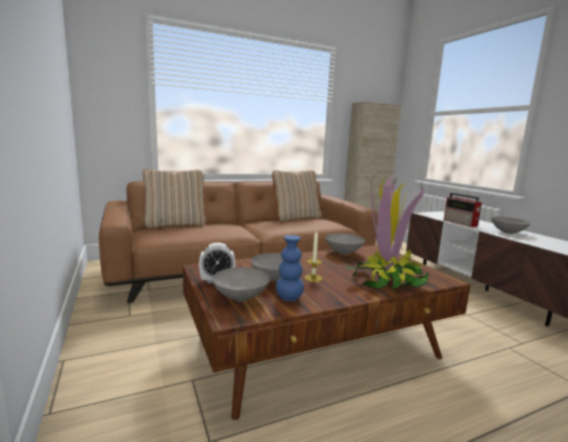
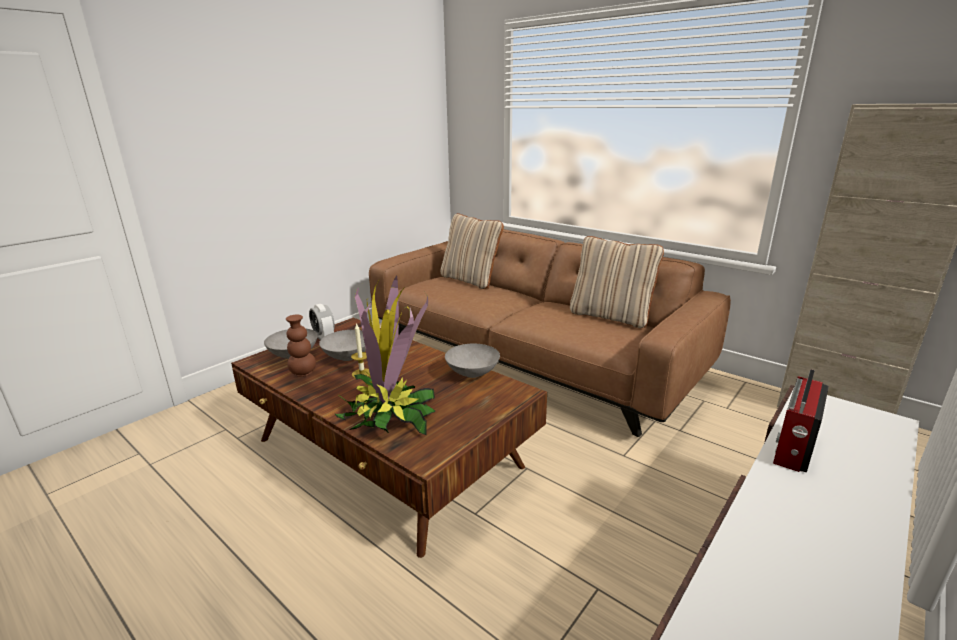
camera: 65 degrees right, 10 degrees up
(289, 298) = (303, 373): blue vase -> brown vase
(508, 232) = (811, 522): grey bowl -> none

